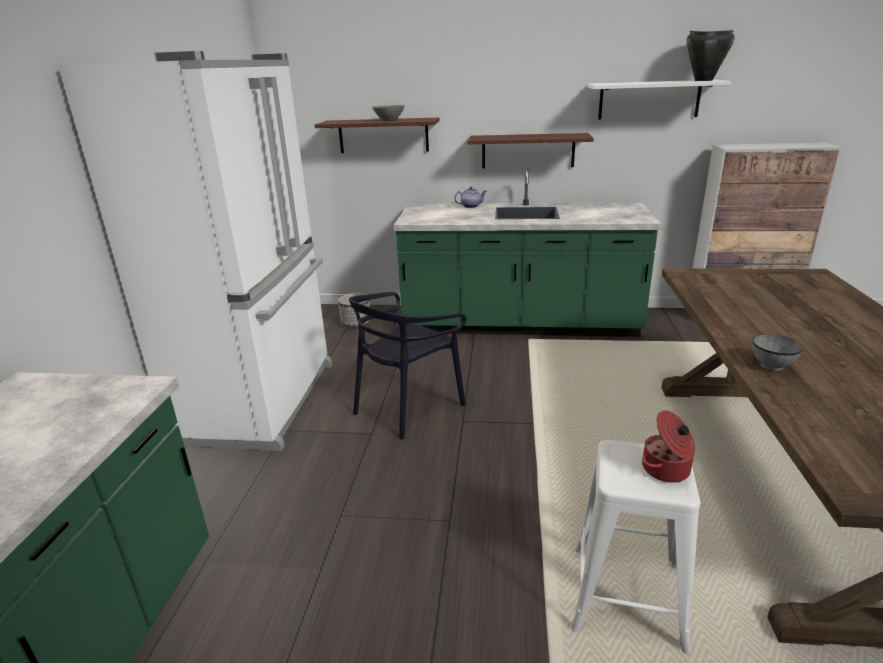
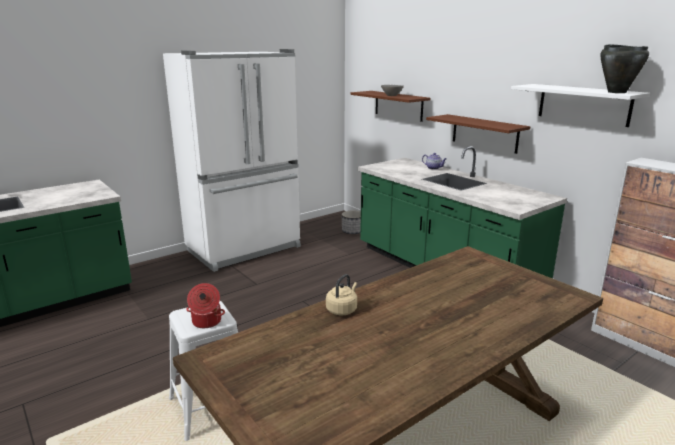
camera: 45 degrees right, 5 degrees down
(408, 407) = (293, 282): black chair -> none
(771, 365) = (342, 309): grey bowl -> beige kettle

